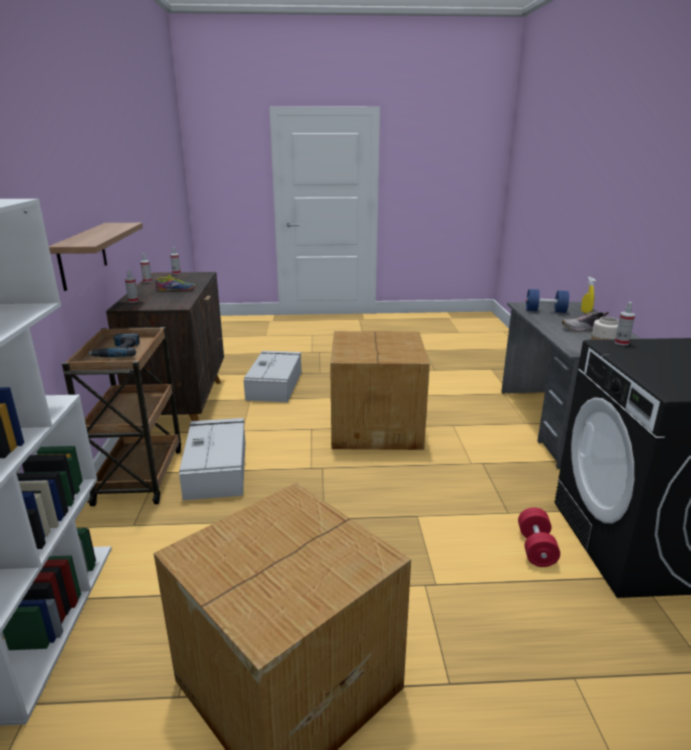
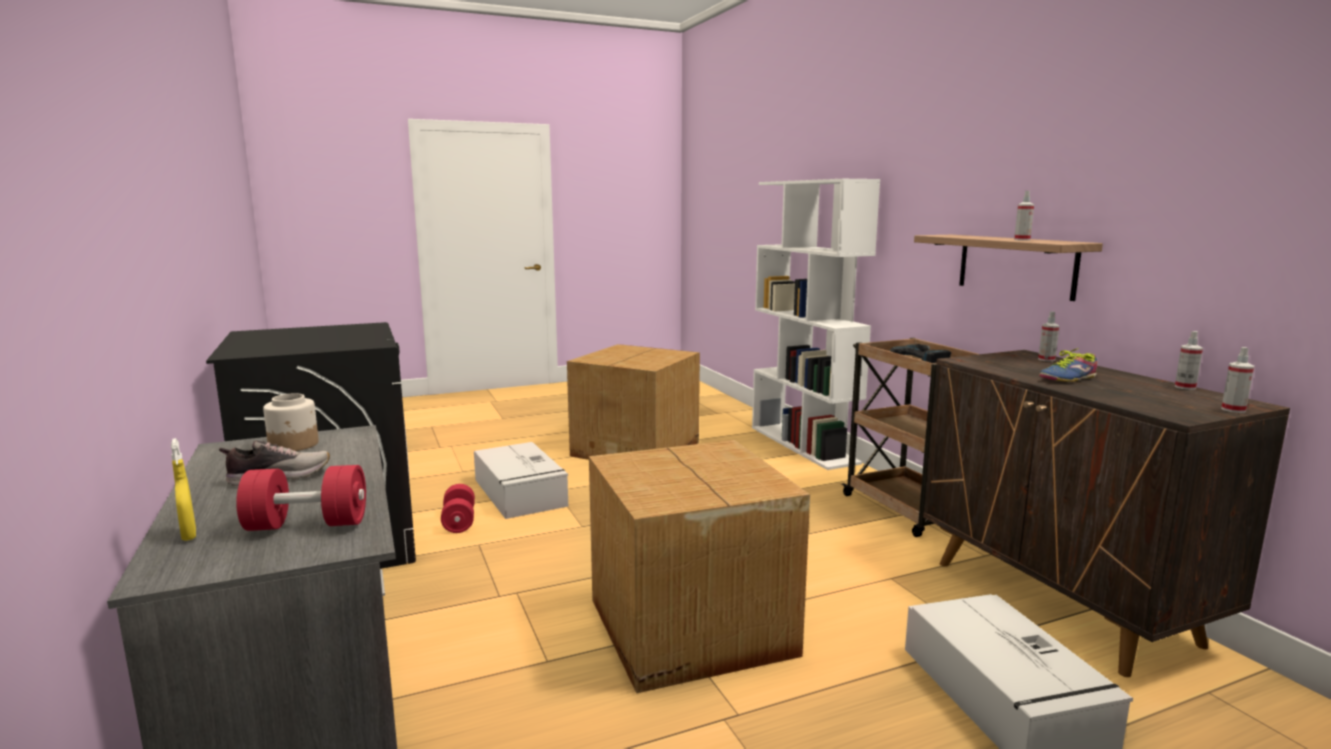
camera: 160 degrees right, 10 degrees down
(217, 468) = (843, 529): grey storage box -> grey storage box (520, 493)
(545, 311) = (307, 525): blue dumbbell -> red dumbbell
(621, 343) = (355, 346): spray bottle -> spray bottle (1022, 240)

